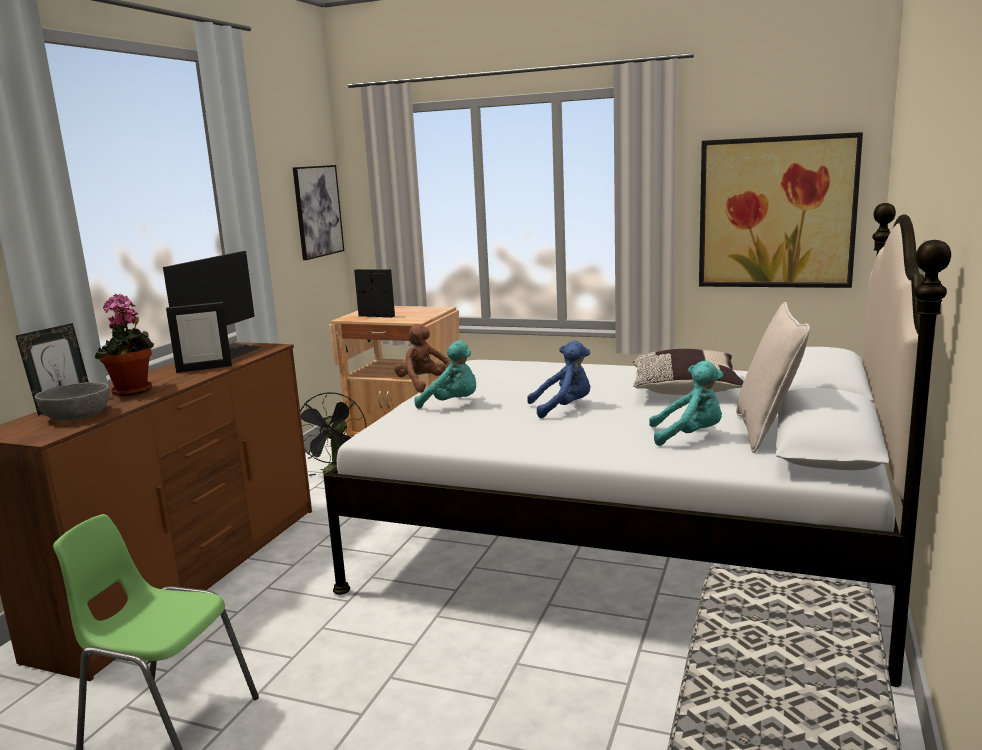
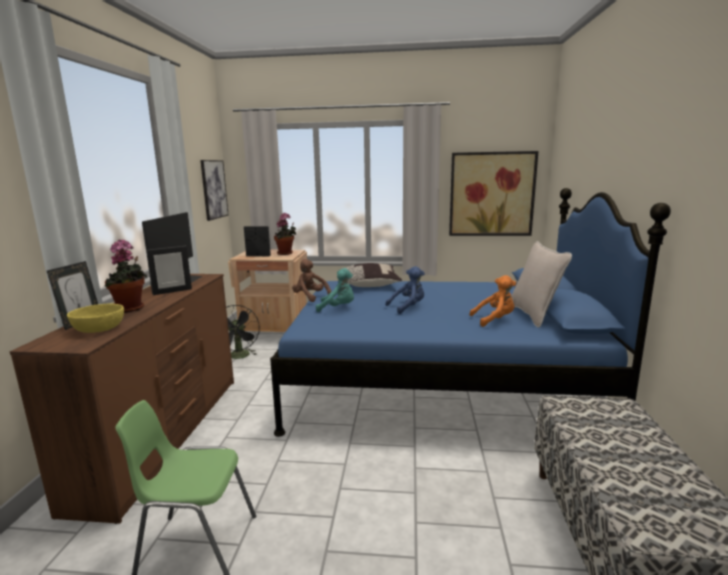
camera: 15 degrees left, 0 degrees up
(77, 415) = (99, 328): grey bowl -> yellow bowl
(421, 313) = (286, 253): none -> potted plant
(623, 544) = (438, 386): white bed -> blue bed
(684, 390) = (468, 294): pillow -> pillow (370, 285)
(689, 436) = (495, 320): turquoise plush toy -> orange plush toy

